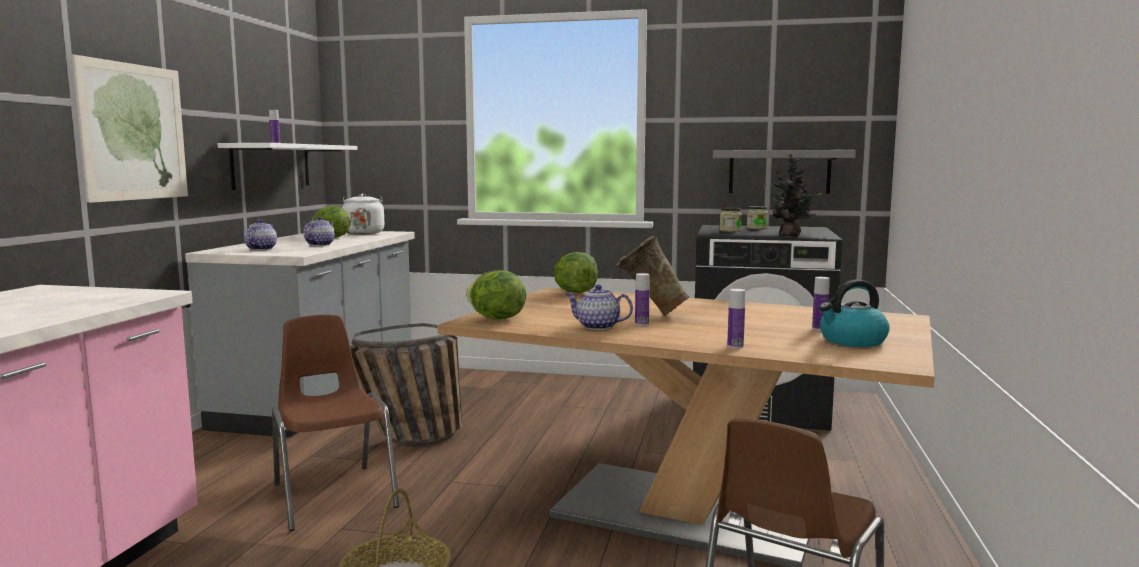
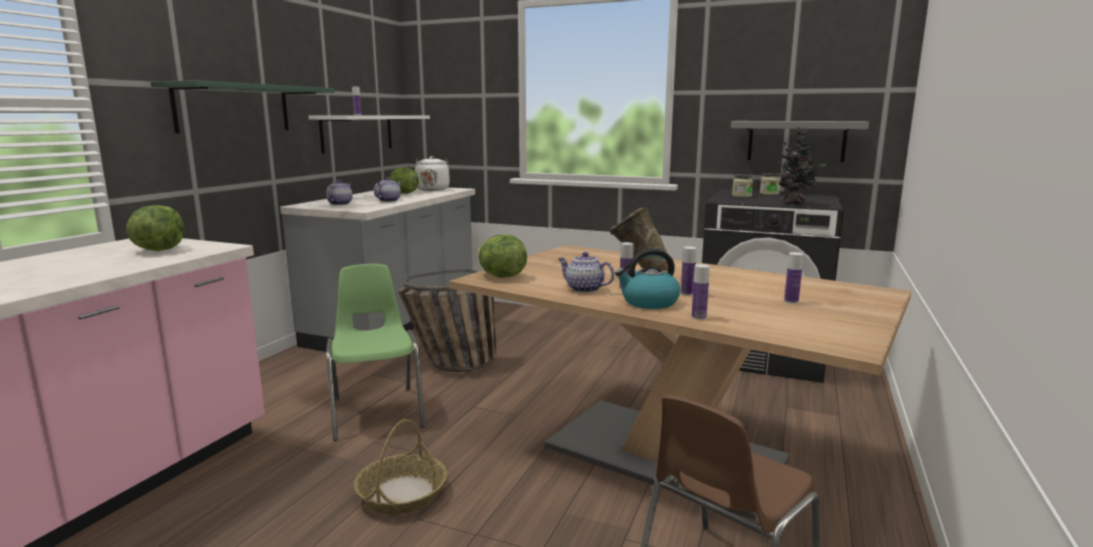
camera: 10 degrees right, 5 degrees up
(134, 132) = (234, 108): picture -> green shelf
(333, 495) = (377, 411): brown chair -> green chair
(575, 292) = (586, 251): lettuce -> lettuce (159, 249)
(710, 326) = (687, 293): none -> bottle
(852, 341) = (816, 317): kettle -> kettle (648, 302)

